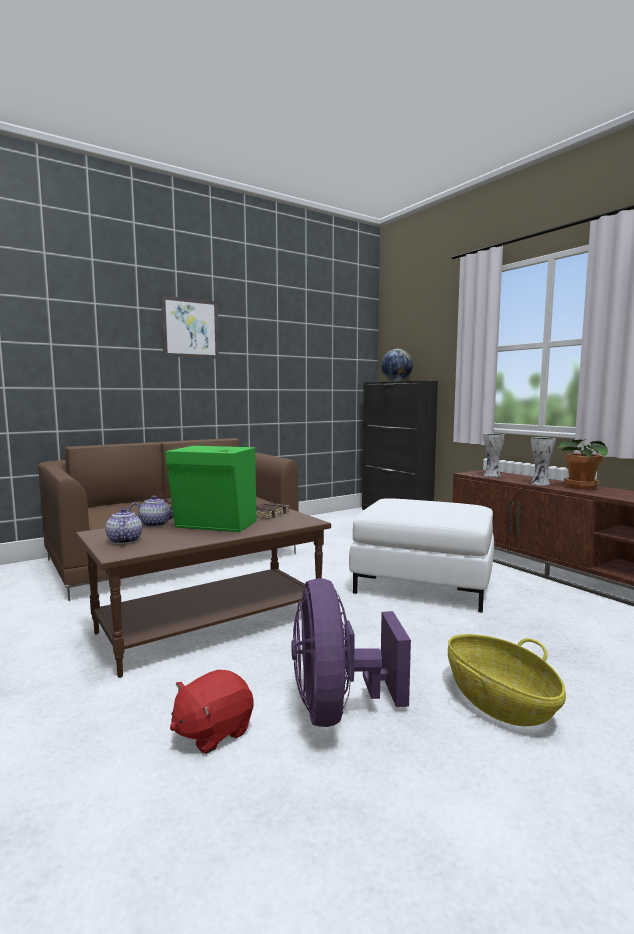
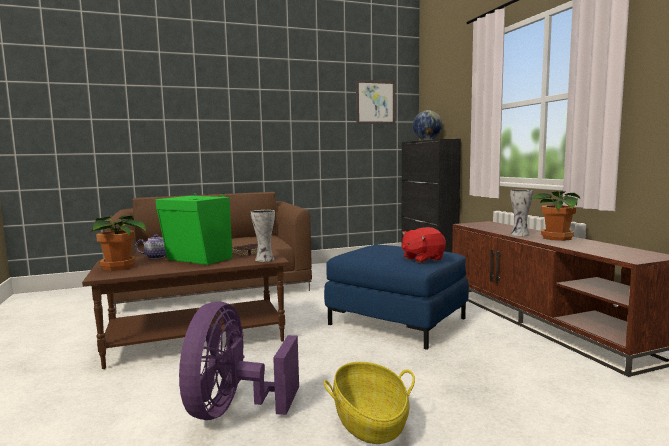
camera: 15 degrees right, 0 degrees up
(124, 540) = (119, 267): teapot -> potted plant
(190, 328) = (239, 101): picture -> picture (375, 102)
(212, 732) = (131, 413): red plush toy -> red plush toy (422, 259)
(424, 583) = (397, 321): white ottoman -> blue ottoman
(492, 476) = (485, 226): vase -> vase (264, 259)

